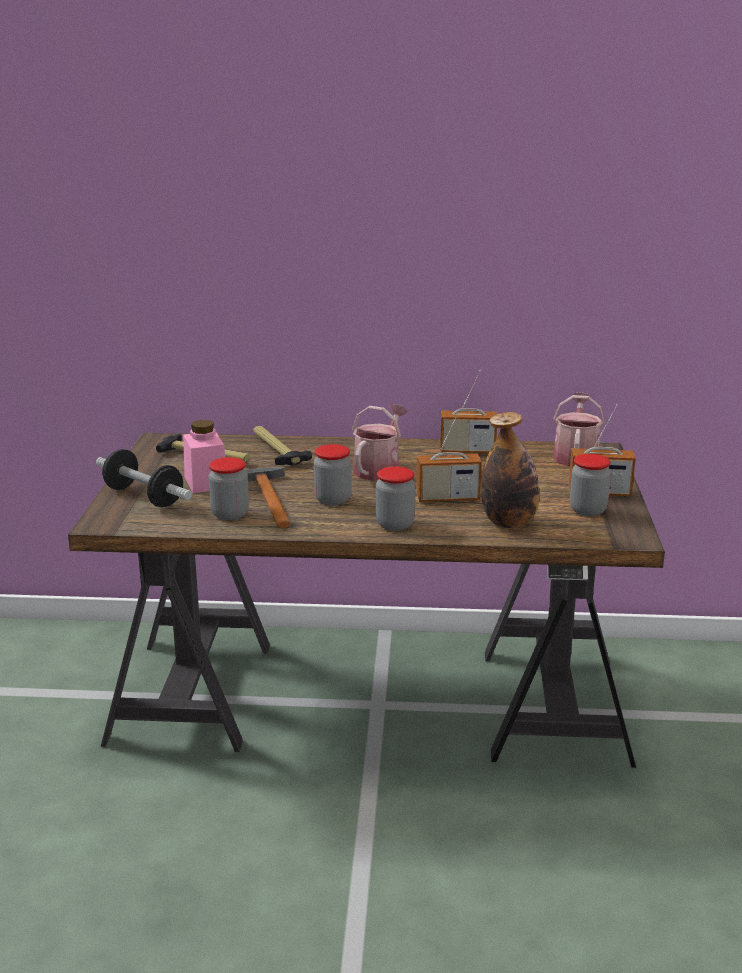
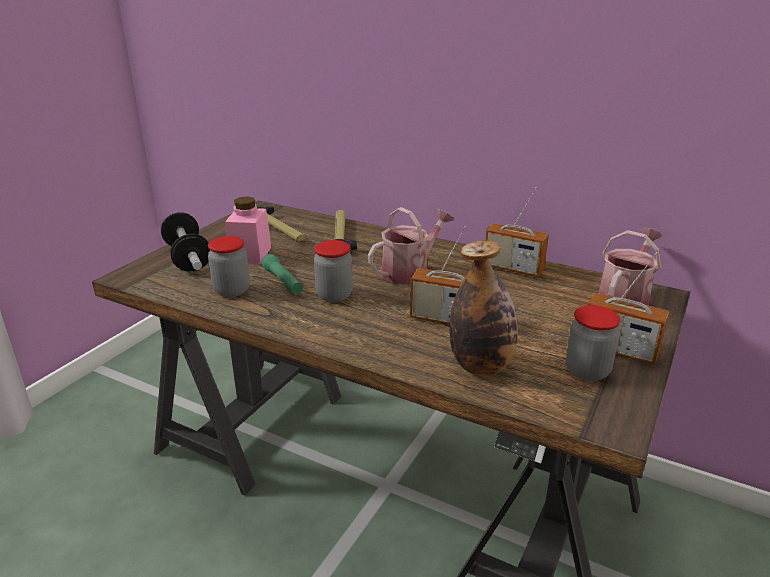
camera: 25 degrees right, 5 degrees up
(270, 498) = (283, 282): hammer -> green flashlight
(395, 524) = (362, 338): jar -> none

